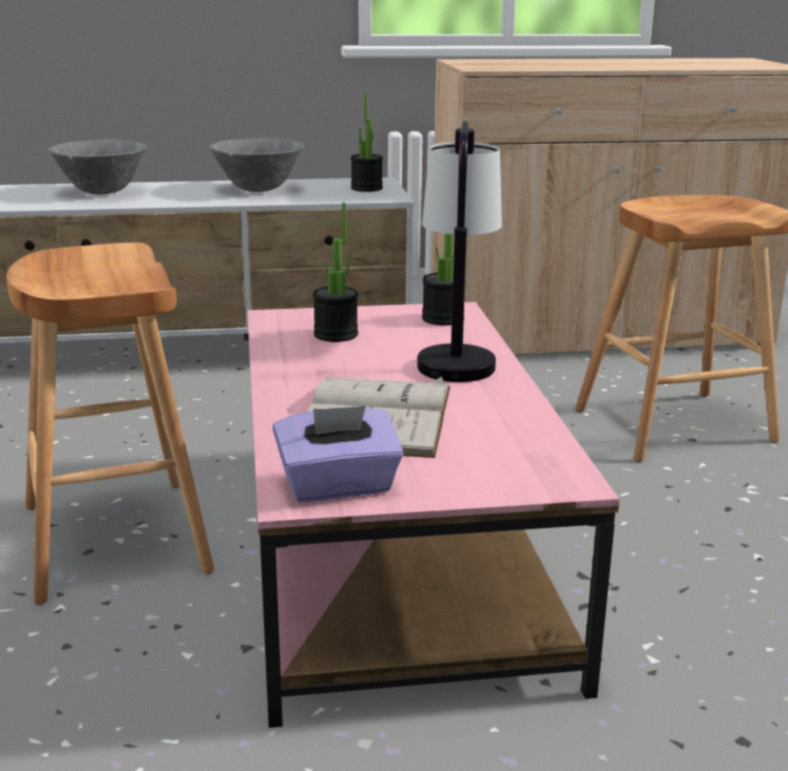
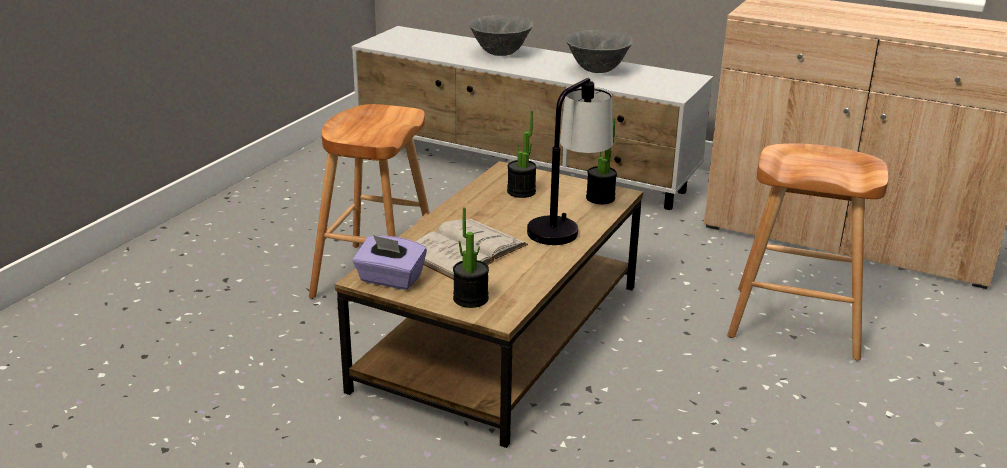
camera: 35 degrees right, 5 degrees up
(366, 188) = (672, 83): potted plant -> potted plant (470, 299)
(390, 550) = (502, 334): pink coffee table -> brown coffee table

